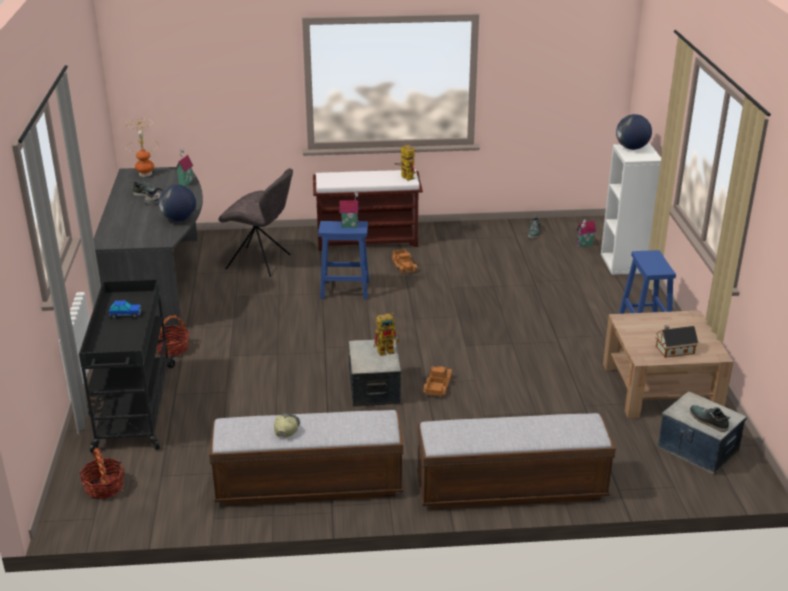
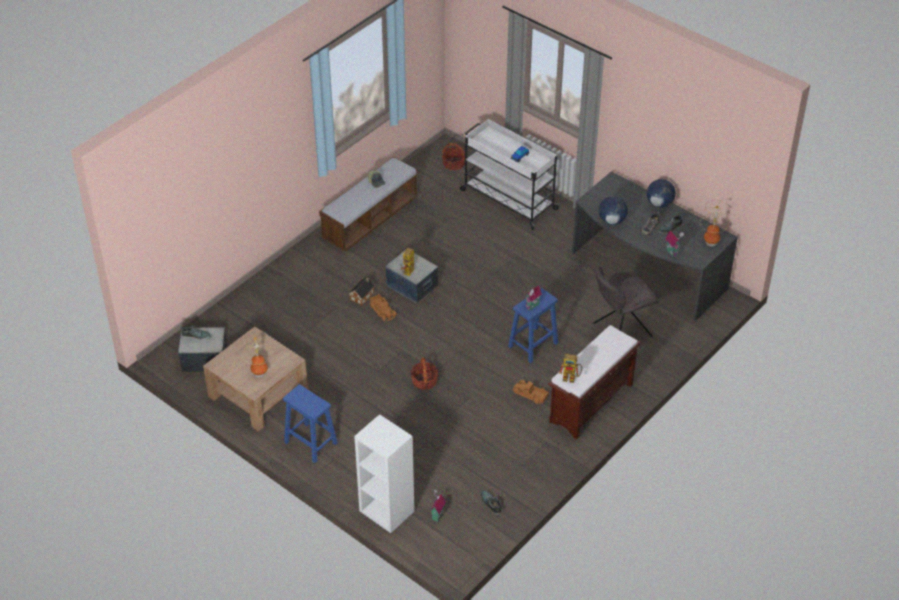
camera: 135 degrees right, 15 degrees up
(134, 408) = (507, 199): black cart -> white cart
(172, 349) = (552, 238): basket -> basket (424, 381)
(510, 488) = (277, 276): bench -> none
(632, 148) = (392, 438): globe -> globe (659, 204)
(671, 326) = (260, 373): none -> table lamp
(673, 350) = (243, 352): toy house -> toy house (363, 295)

